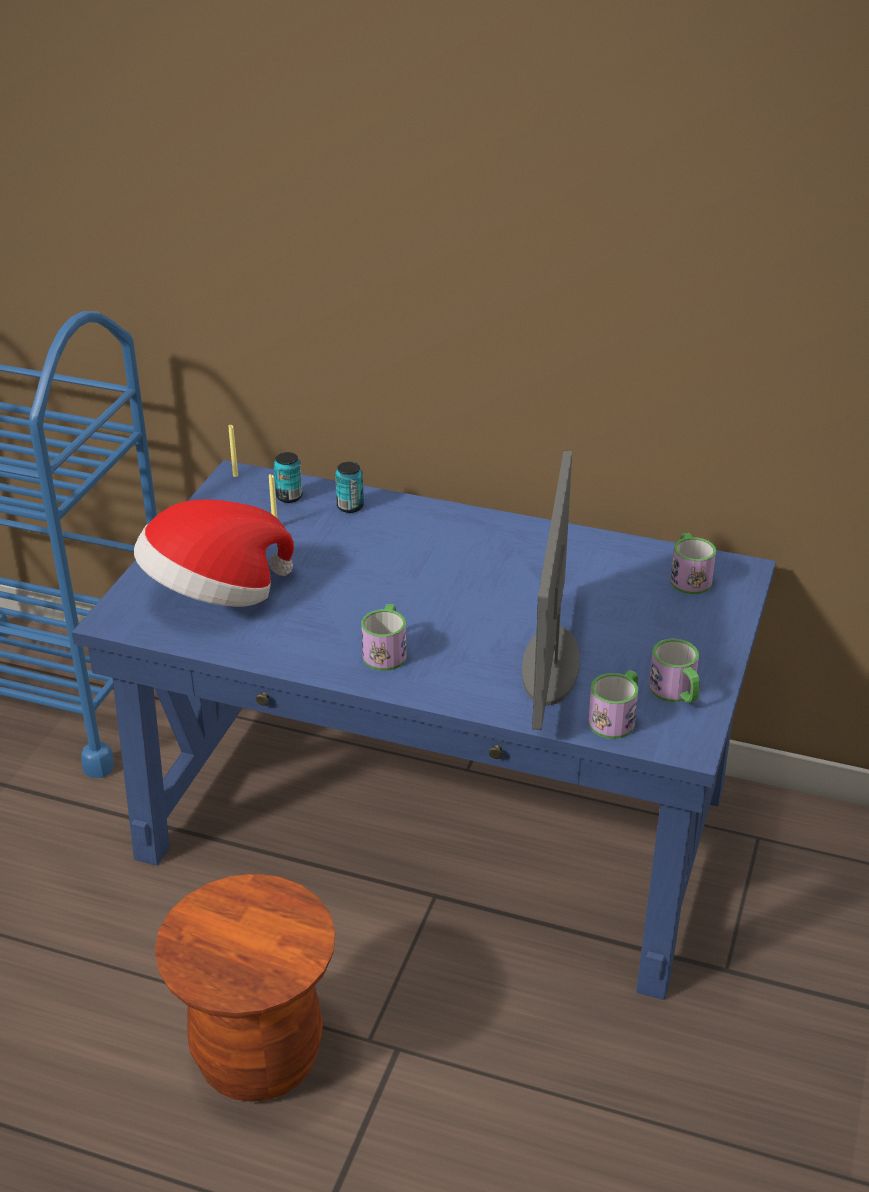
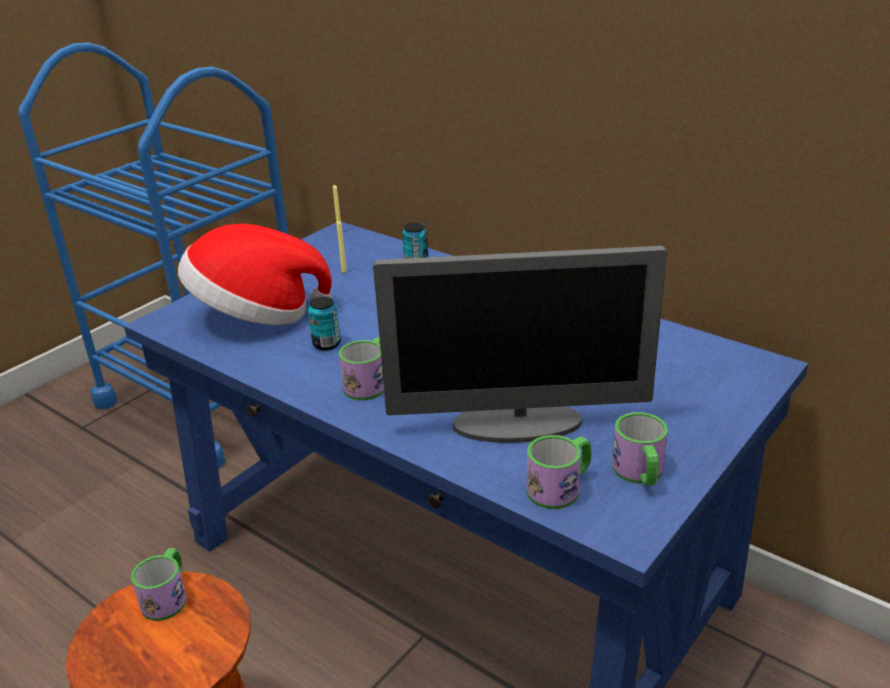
camera: 20 degrees right, 5 degrees down
(289, 497) = (371, 251): can -> can (326, 344)
(550, 667) = (518, 424): monitor -> monitor turned 120 degrees counterclockwise
(688, 577) = (705, 364): mug -> mug (168, 596)

